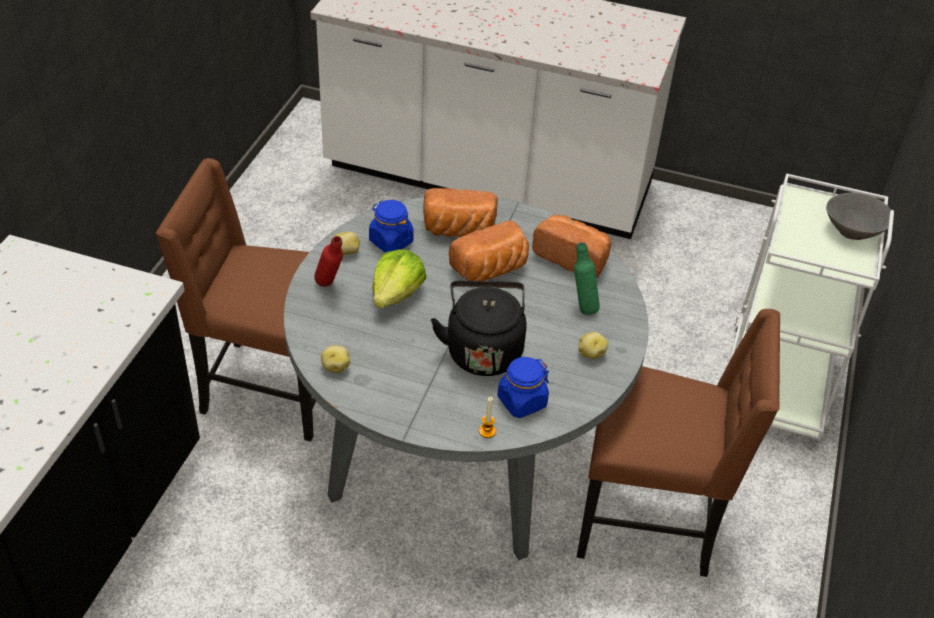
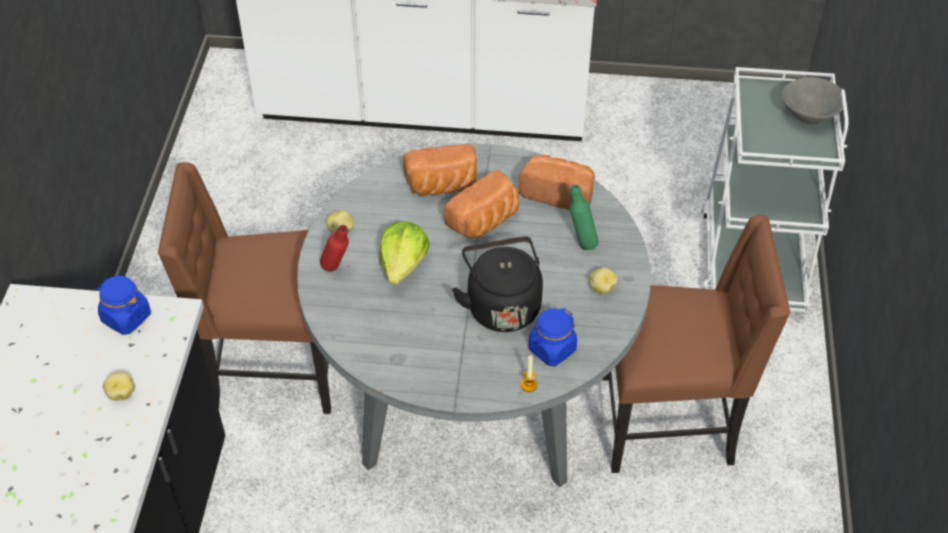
camera: 10 degrees left, 5 degrees up
(336, 366) = (368, 351): potato -> potato (121, 393)
(390, 241) = (380, 210): blue jar -> blue jar (126, 318)

